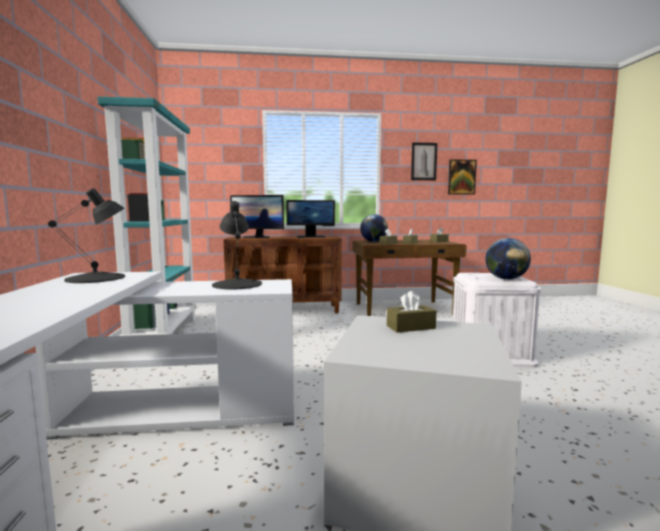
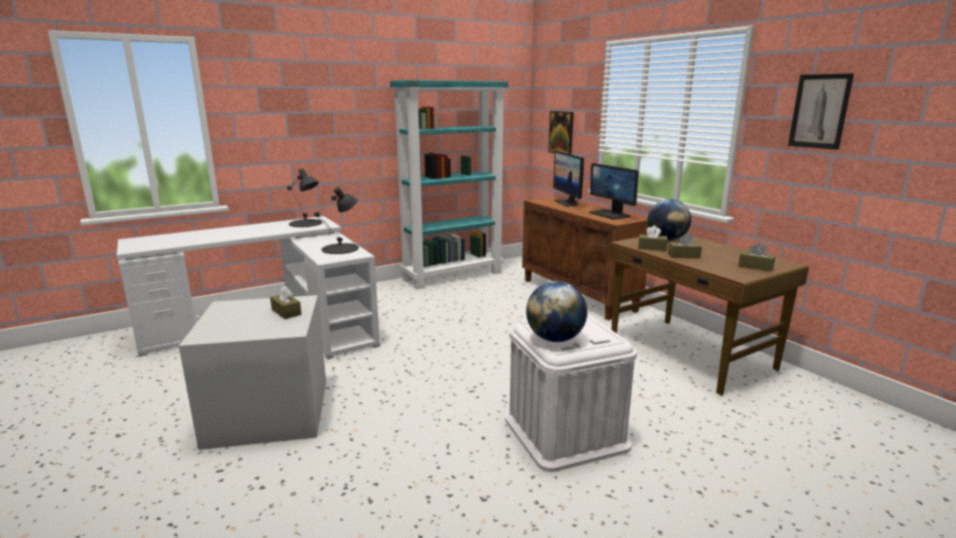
camera: 65 degrees right, 10 degrees up
(461, 177) = (902, 147): picture -> picture (561, 132)

